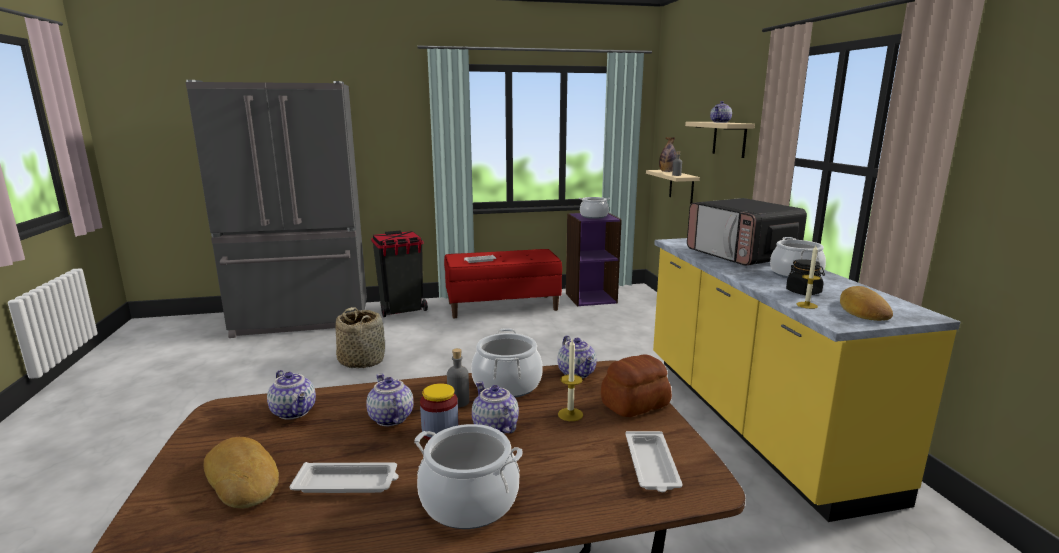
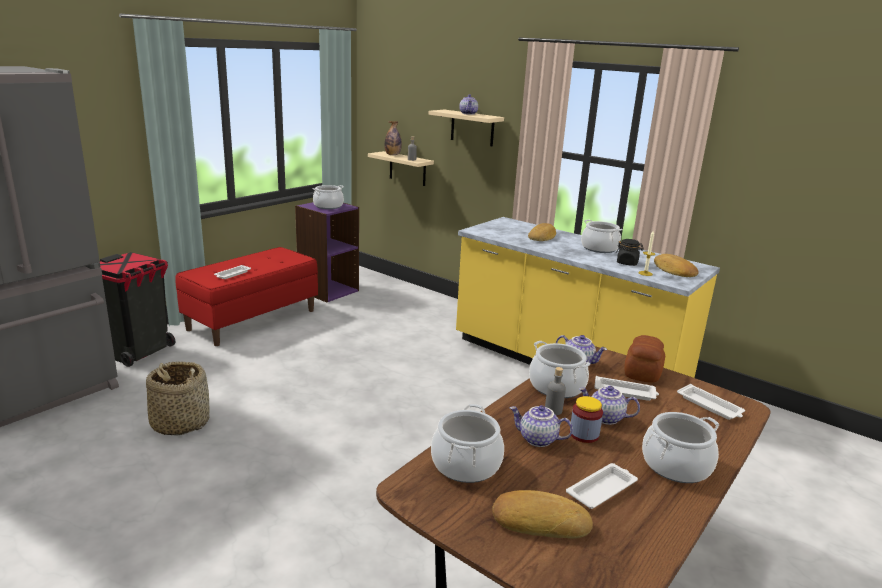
camera: 40 degrees left, 5 degrees up
(295, 412) = (465, 464): teapot -> cooking pot
(570, 414) = (625, 392): candle -> white tray
(741, 255) = (542, 237): microwave -> bread

